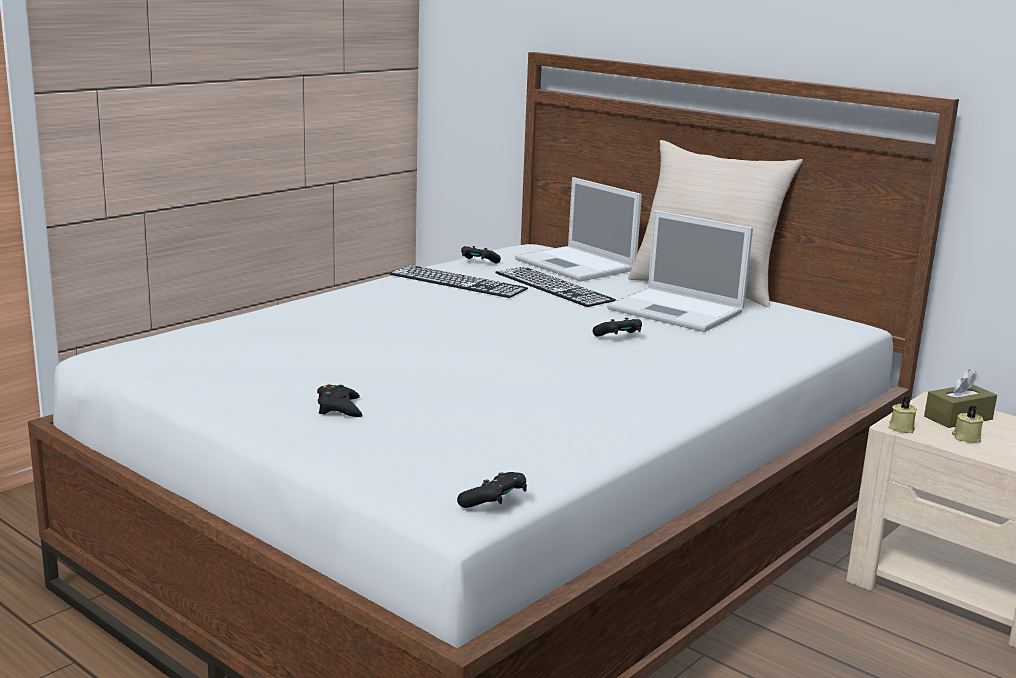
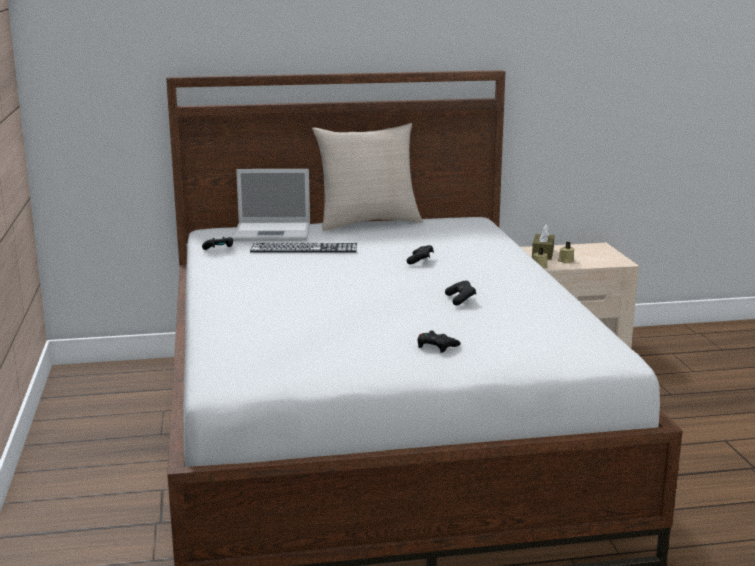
camera: 50 degrees left, 0 degrees up
(458, 282) = (249, 264): keyboard -> none
(494, 503) = (616, 347): black game controller -> black game controller (461, 299)
(678, 311) = (398, 238): laptop -> none

